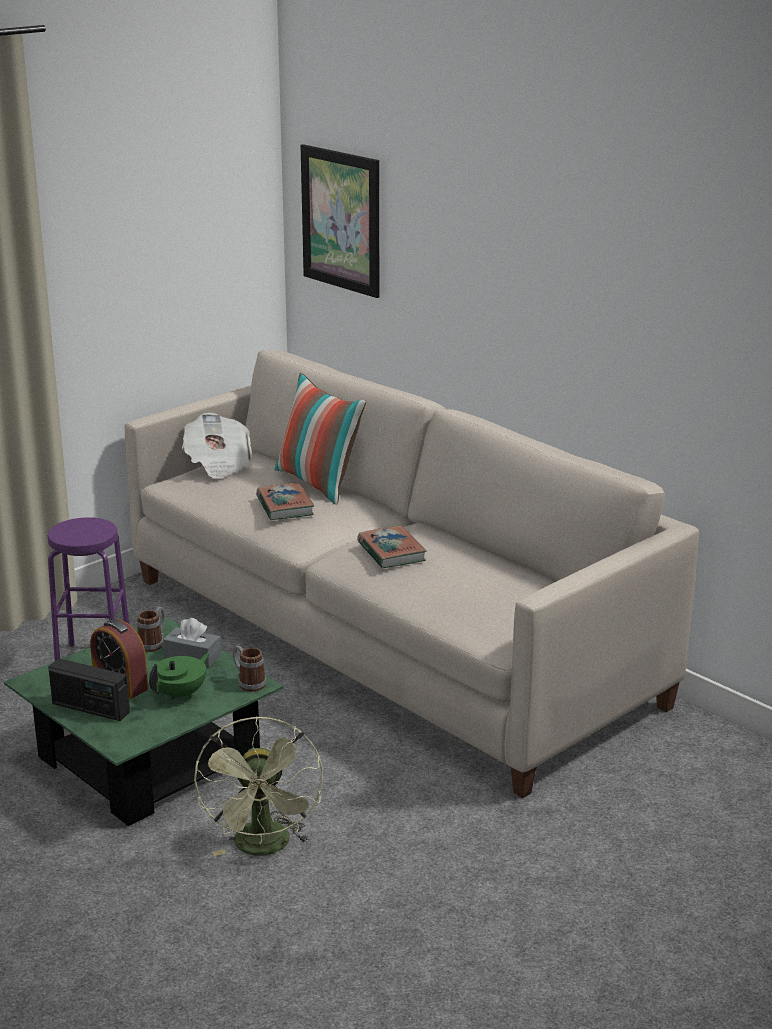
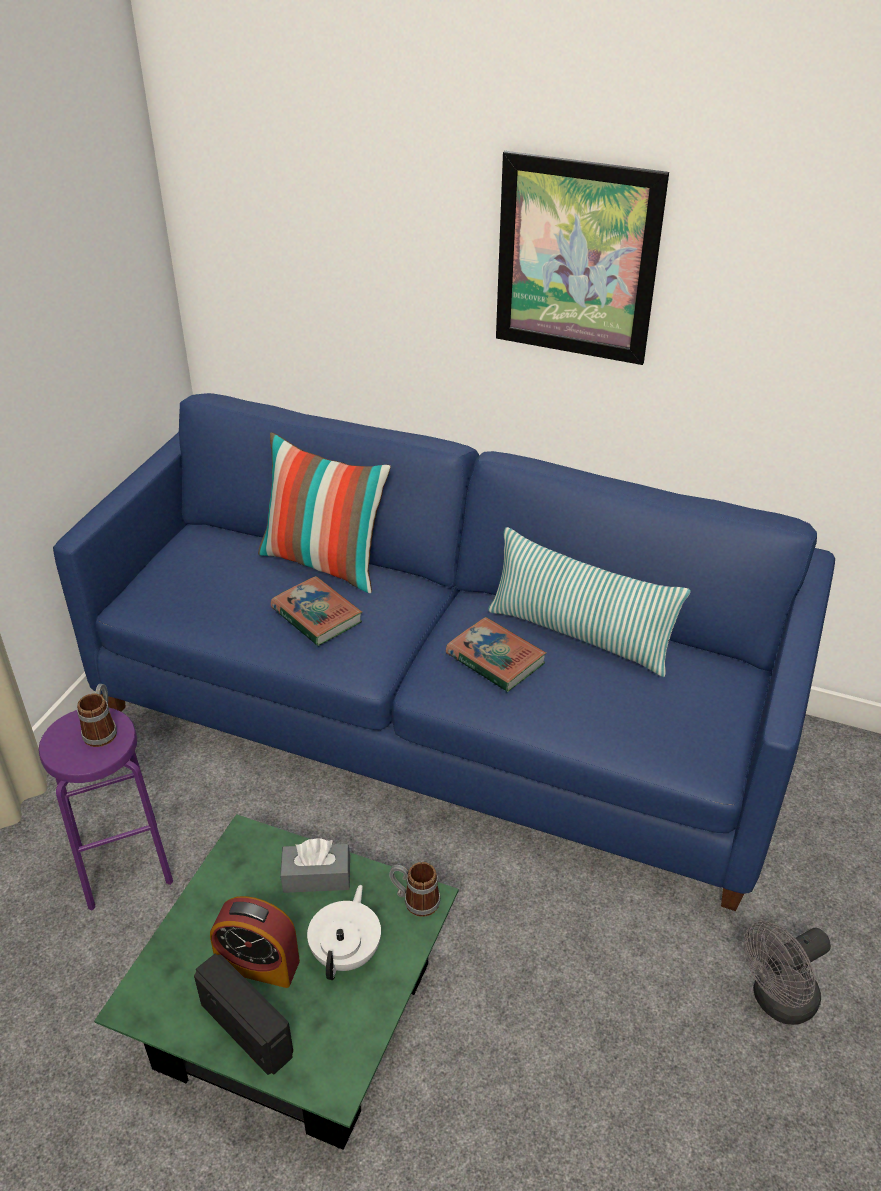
camera: 25 degrees left, 15 degrees up
(90, 708) = (247, 1028): radio -> radio turned 135 degrees counterclockwise
(154, 643) = (252, 870): mug -> mug (102, 729)
(181, 694) = (347, 953): green teapot -> white teapot
(218, 464) = (181, 561): newspaper -> none
(264, 848) = (526, 1114): green fan -> none
(341, 220) = (267, 218): picture -> picture (576, 260)
(387, 640) = (442, 717): beige sofa -> blue sofa
(471, 555) = (579, 635): none -> pillow
(507, 851) = (777, 1002): none -> grey fan

